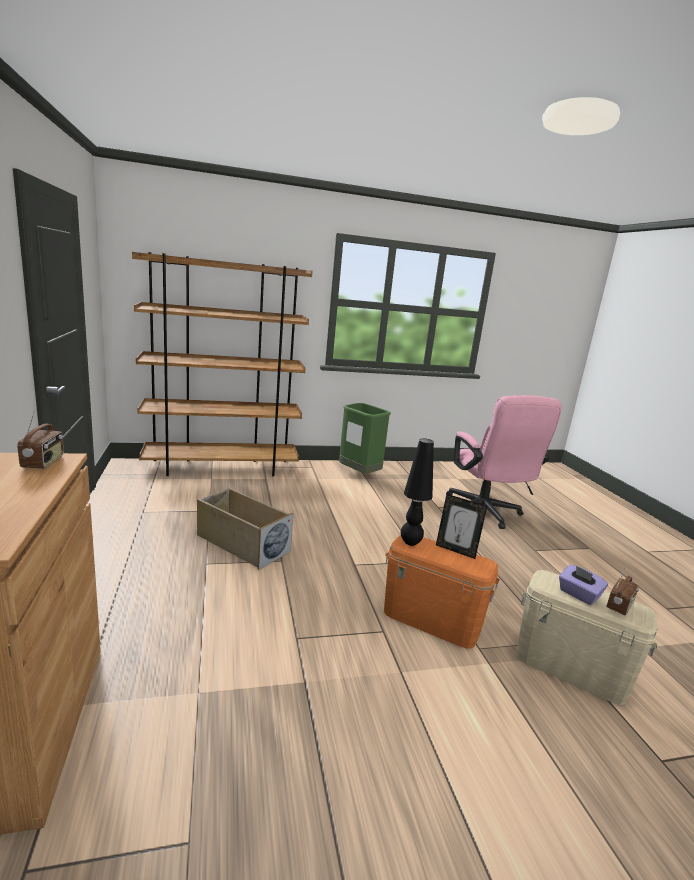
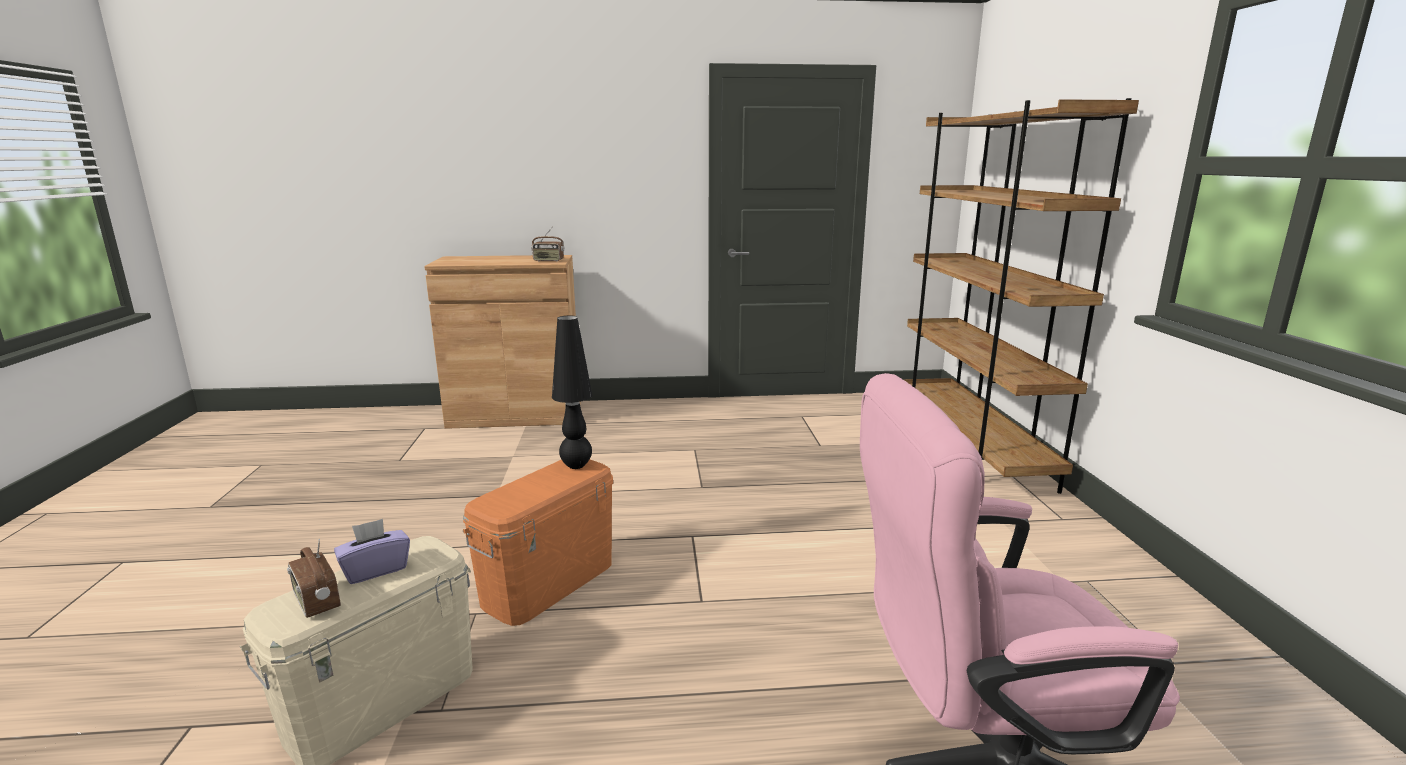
camera: 100 degrees right, 0 degrees up
(241, 543) = (740, 465): beige storage box -> none
(359, 474) = (1078, 573): green trash can -> none
(456, 550) = (545, 494): picture frame -> none

